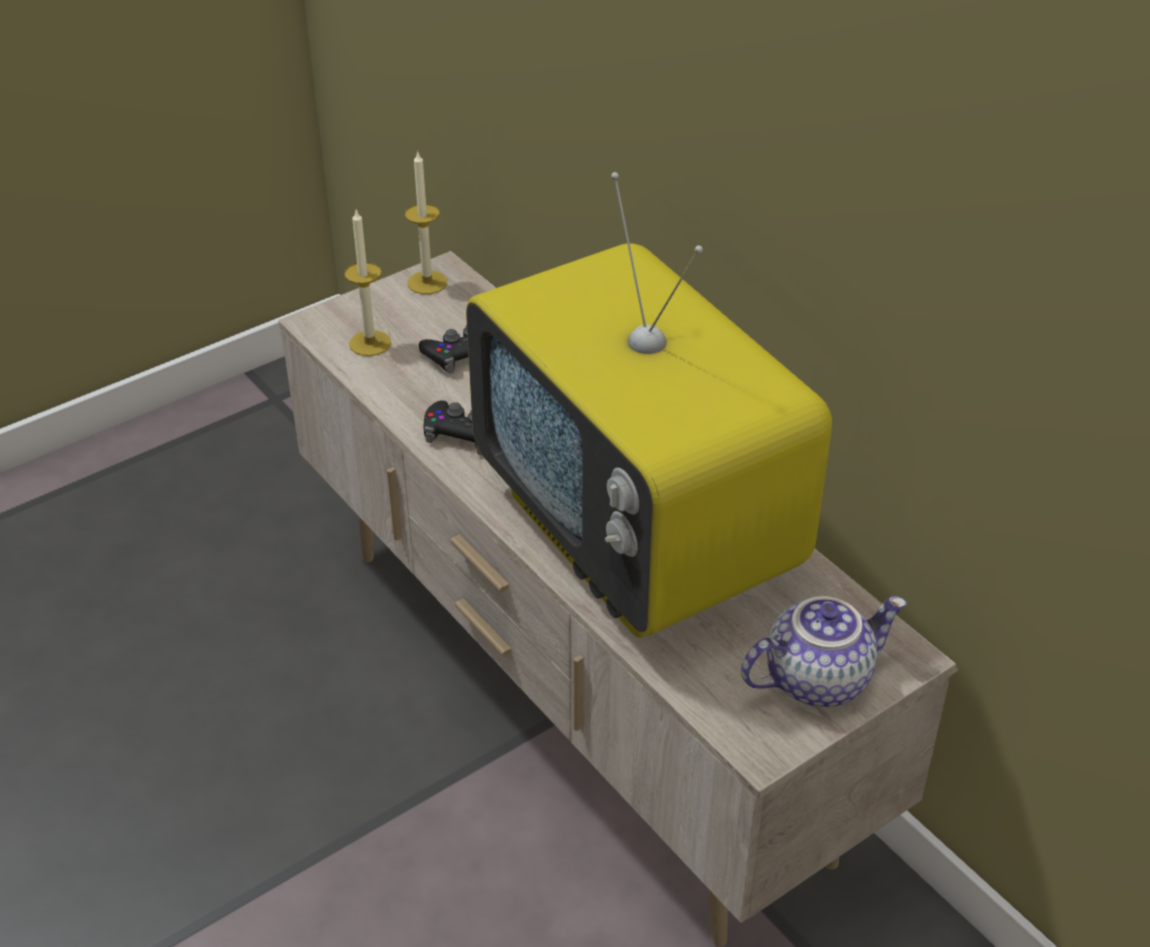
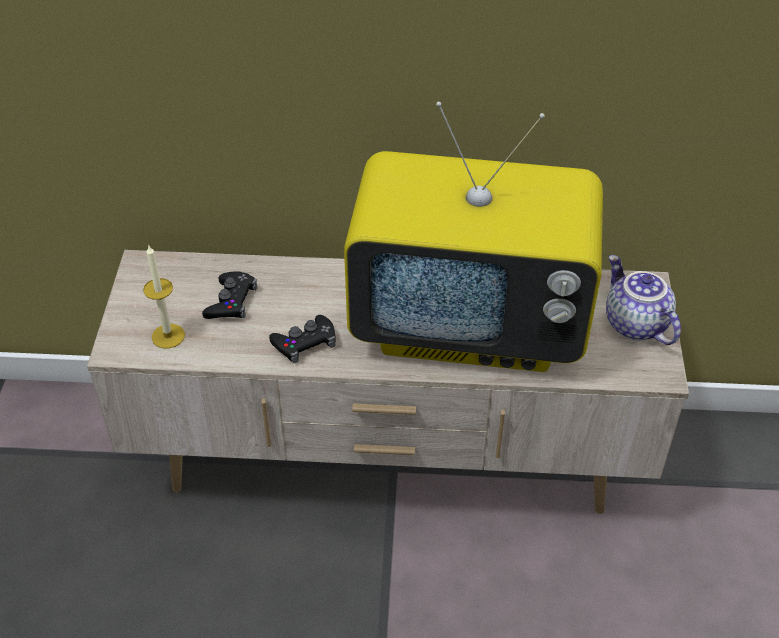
camera: 50 degrees left, 5 degrees up
(427, 282) = (142, 277): candle -> none
(817, 678) = (634, 324): teapot -> teapot turned 45 degrees counterclockwise

